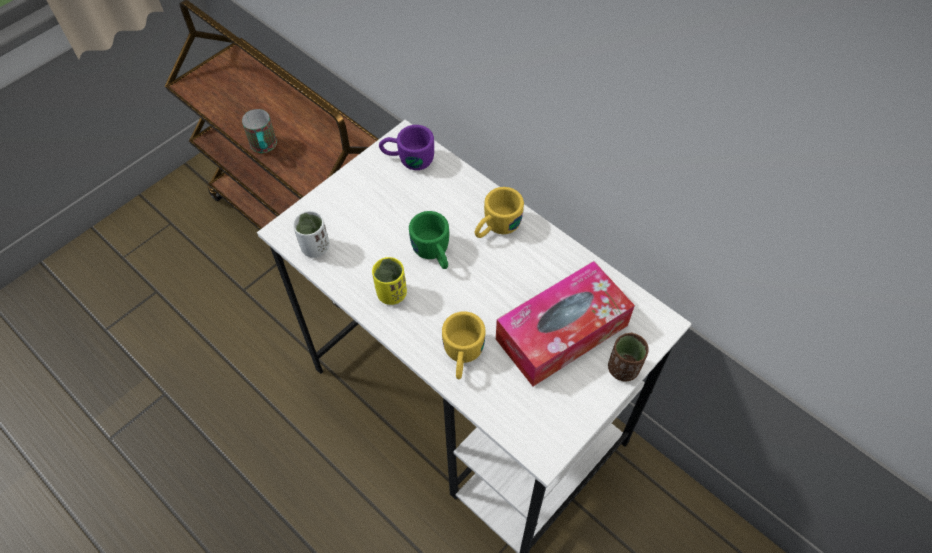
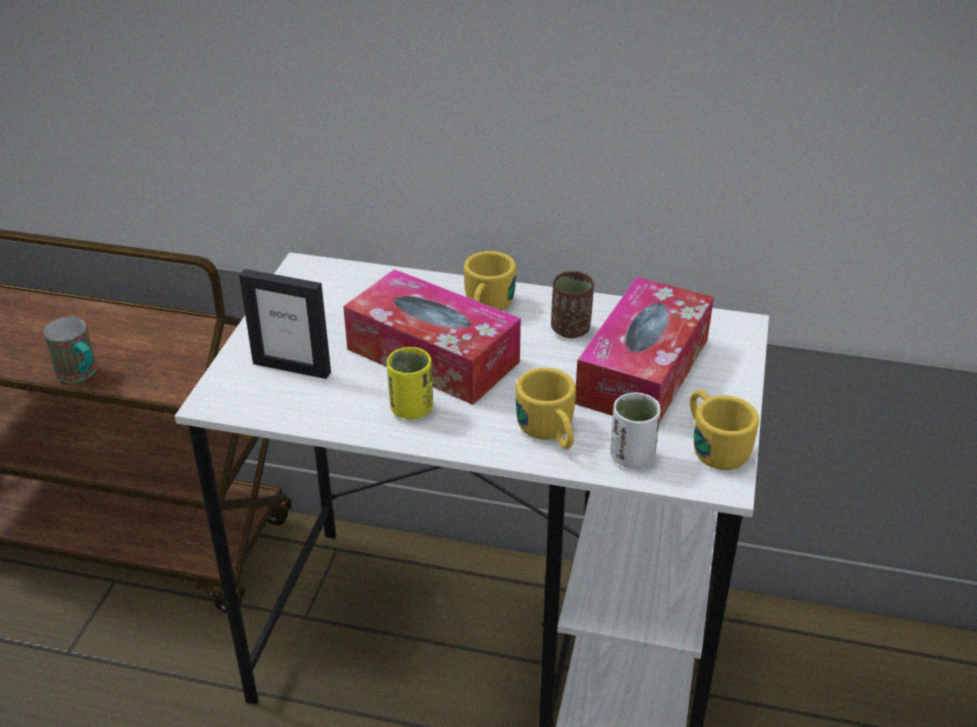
camera: 30 degrees left, 20 degrees down
(315, 247) = (272, 402): white cup -> white cup (632, 457)
(344, 224) = (292, 367): none -> picture frame
(407, 158) = (323, 284): purple mug -> none
(434, 254) = (433, 355): green mug -> tissue box
(560, 419) = (712, 444): none -> yellow mug
(623, 368) = (737, 376): brown cup -> brown cup (570, 329)

